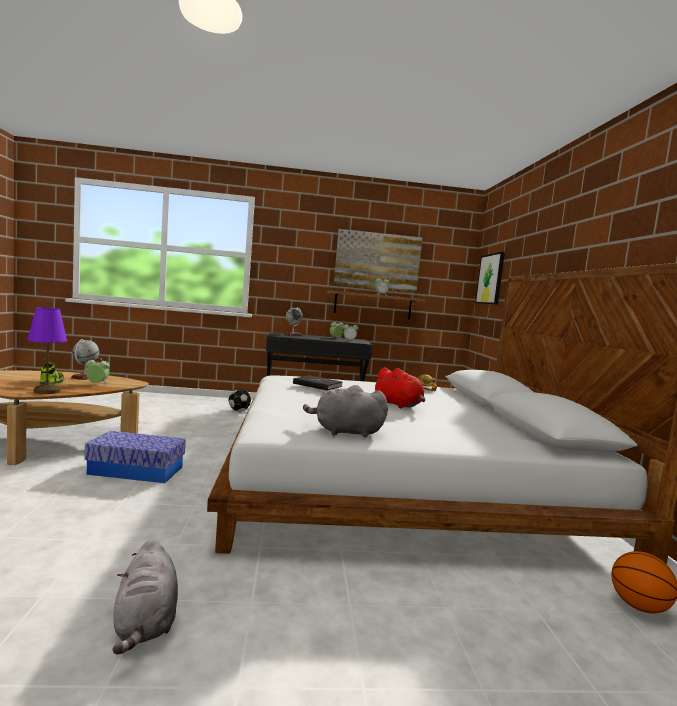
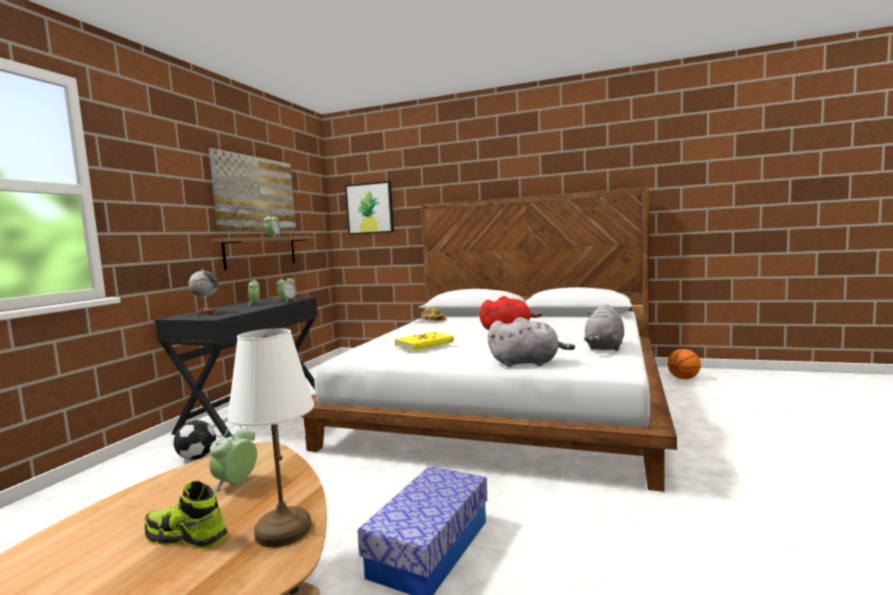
camera: 65 degrees left, 0 degrees up
(47, 391) = (282, 530): purple table lamp -> white table lamp
(85, 377) = (145, 504): globe -> none
(146, 623) = (792, 526): grey plush toy -> grey plush toy (527, 363)
(317, 385) = (424, 343): black book -> yellow book

